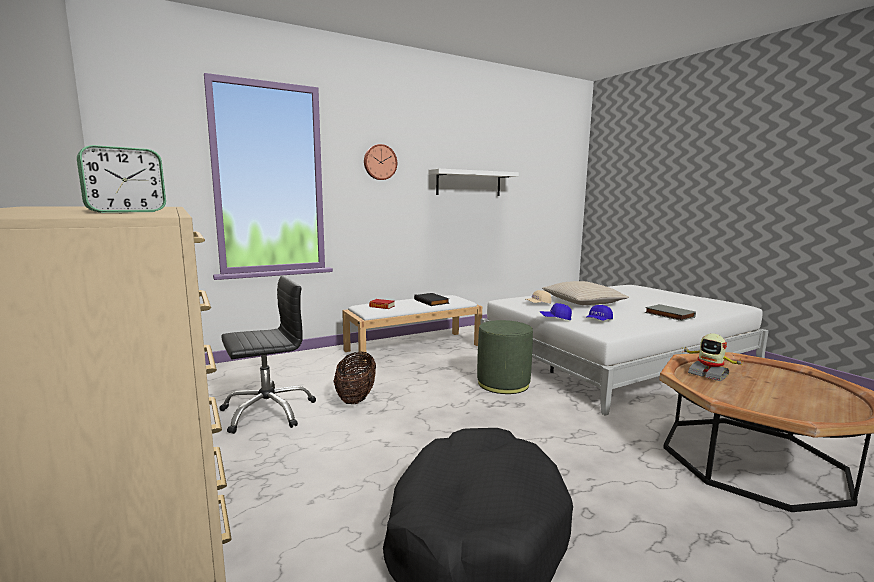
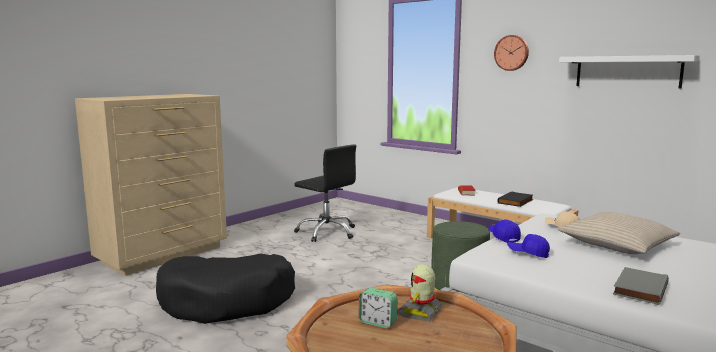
camera: 70 degrees right, 0 degrees up
(126, 212) = (130, 98): alarm clock -> alarm clock (378, 322)
(356, 397) = (368, 247): basket -> none

